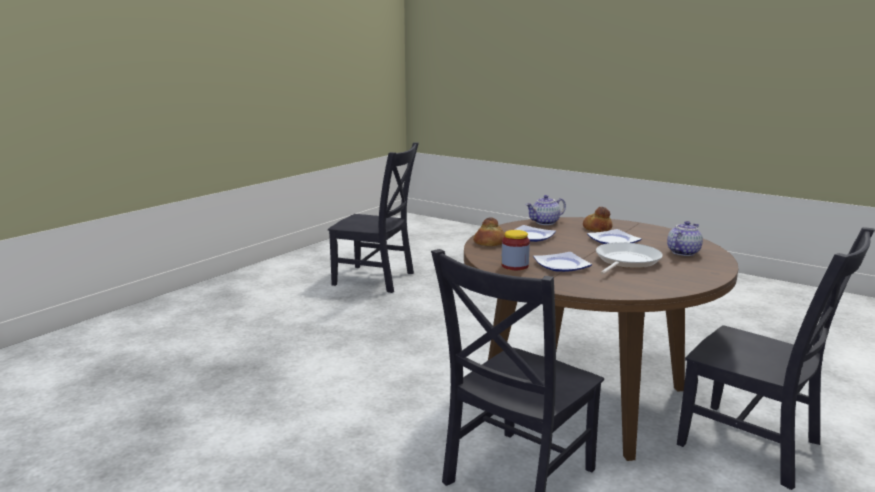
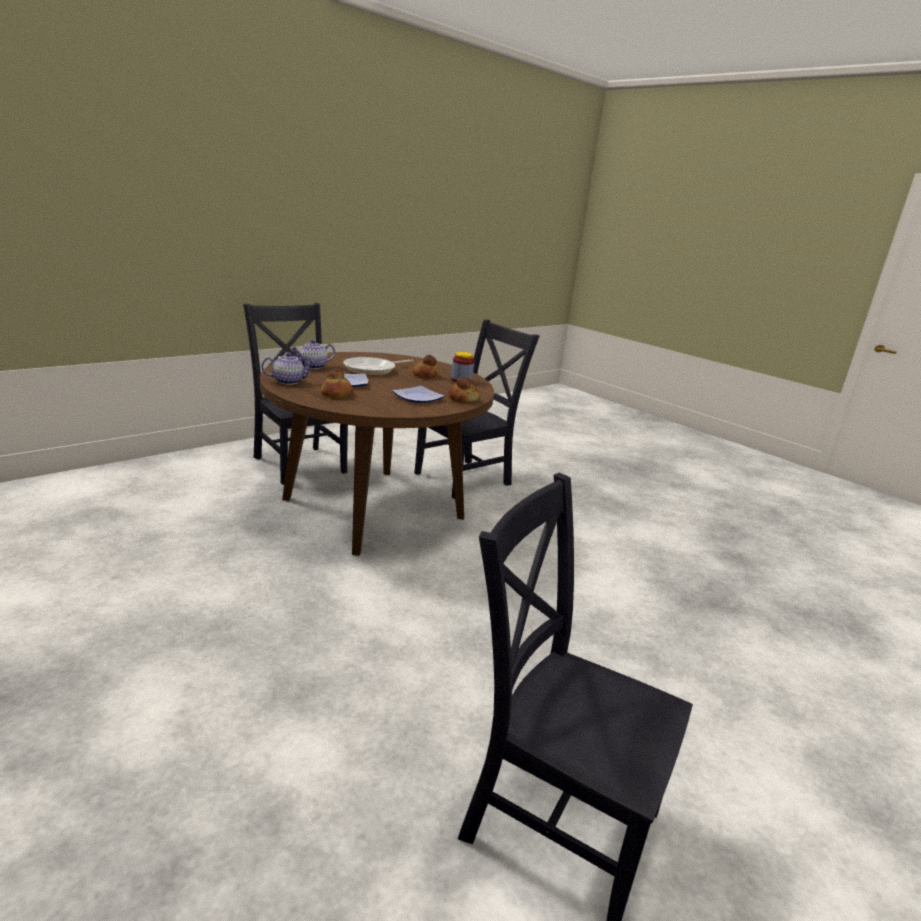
camera: 170 degrees left, 5 degrees up
(545, 223) = (378, 409): teapot -> teapot (288, 381)
(562, 265) = (425, 375): plate -> bread

